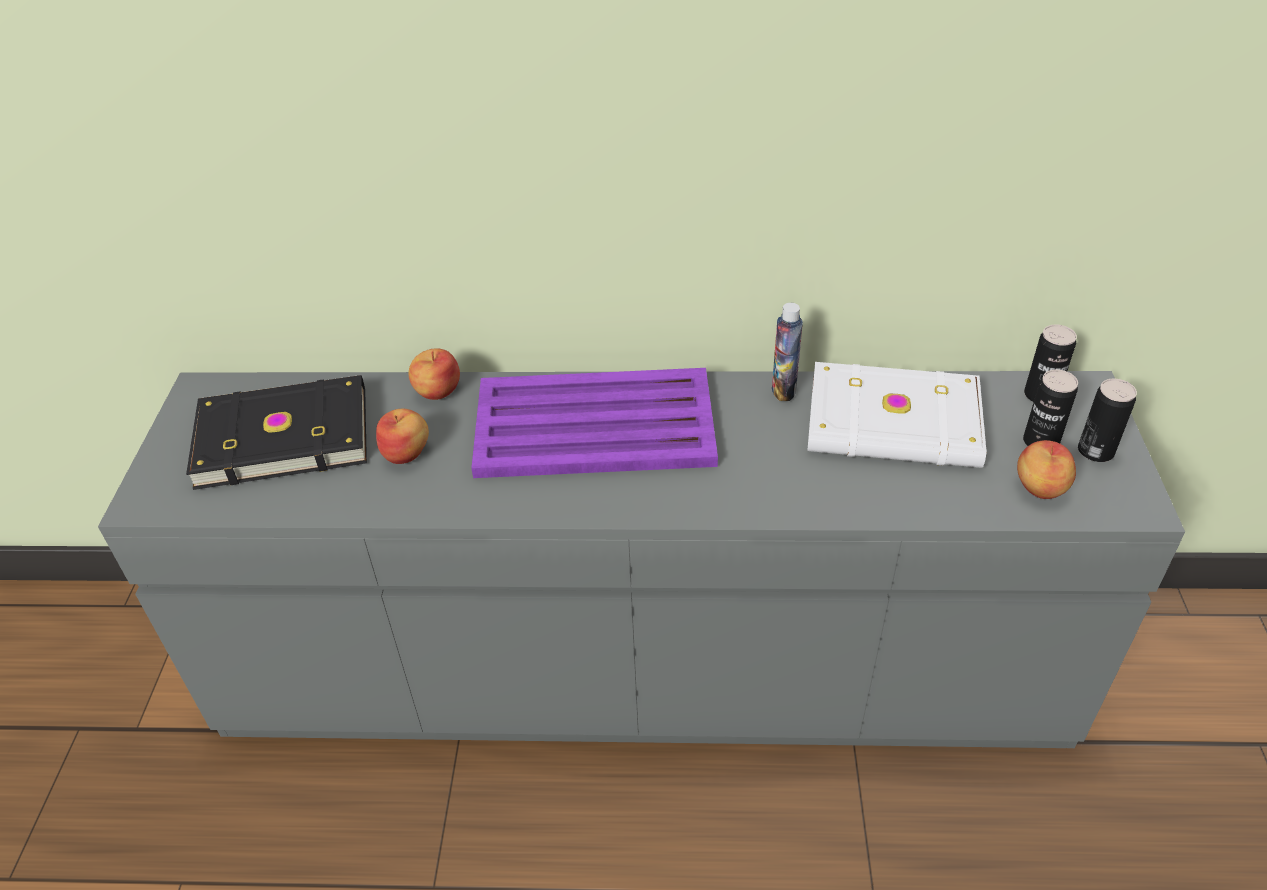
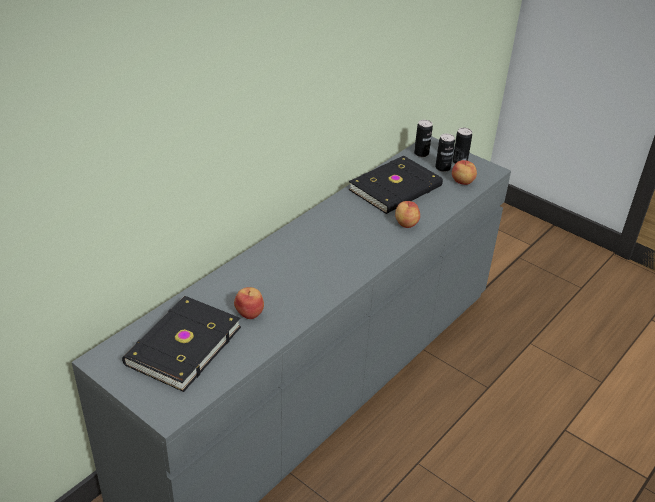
camera: 55 degrees left, 5 degrees down
(437, 390) = (218, 283): apple -> apple (405, 223)
(592, 425) = (302, 254): purple tray -> none
(783, 389) = (345, 199): bottle -> none
(894, 424) = (396, 189): white book -> black book

